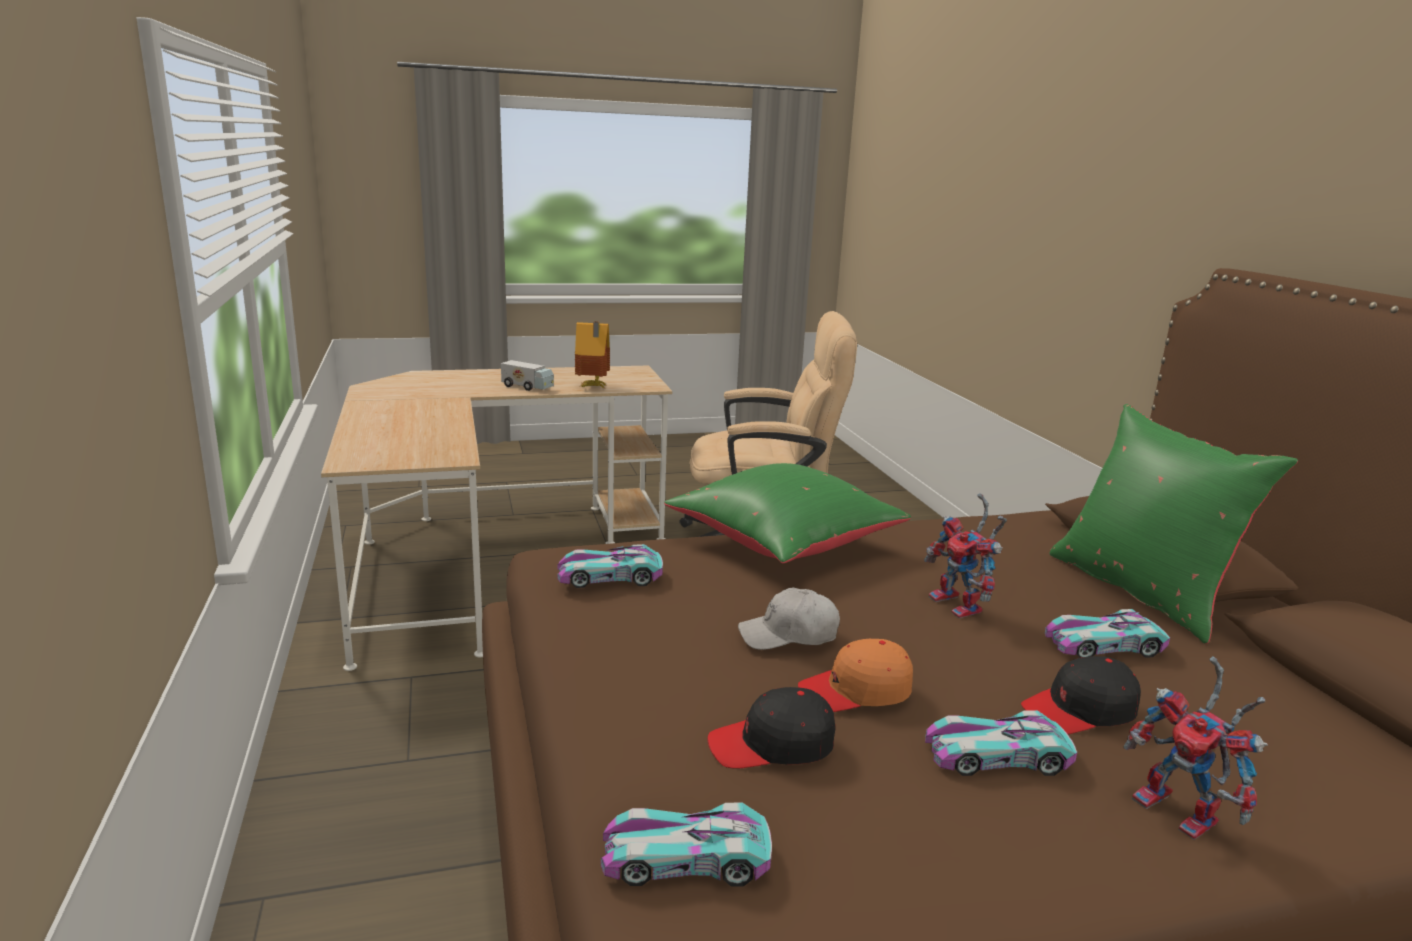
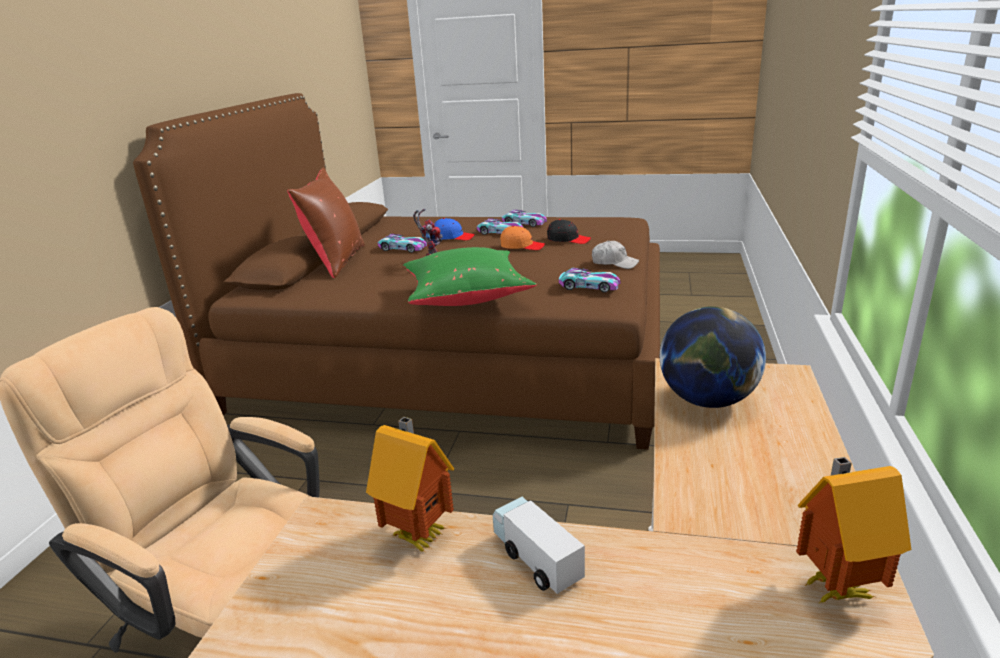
camera: 150 degrees left, 5 degrees up
(381, 392) = (834, 587): none -> toy house
(431, 442) = (707, 400): none -> globe
(686, 858) = (614, 227): toy car -> toy car (524, 223)
(789, 635) = (526, 258): white cap -> white cap (614, 263)
(1080, 711) = (453, 237): black cap -> blue cap
(1142, 592) = (336, 261): green pillow -> brown pillow
(1184, 814) = (470, 222): toy robot -> none

